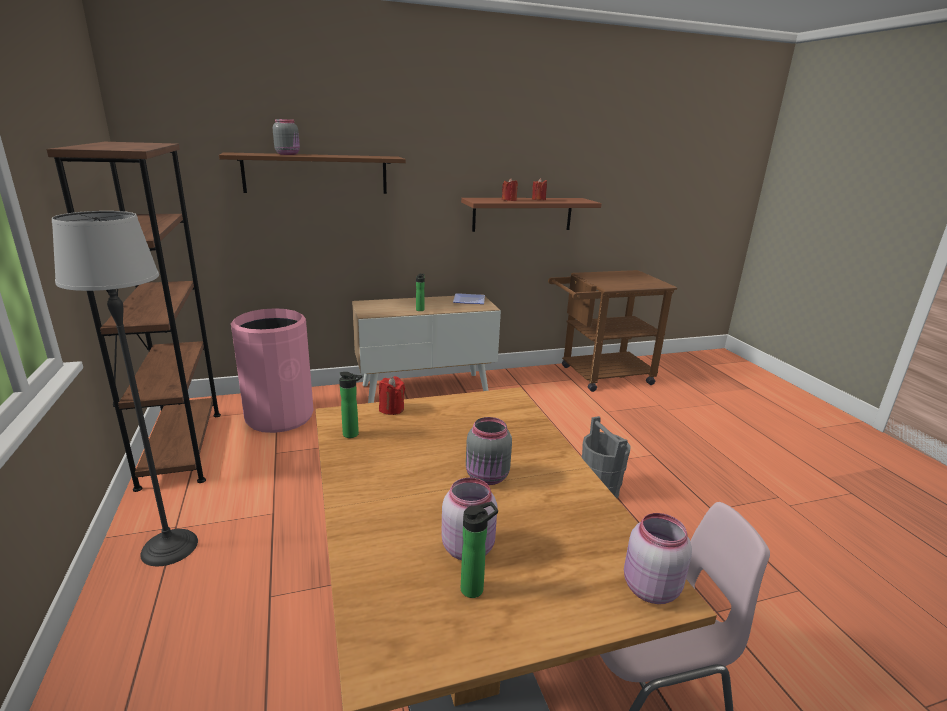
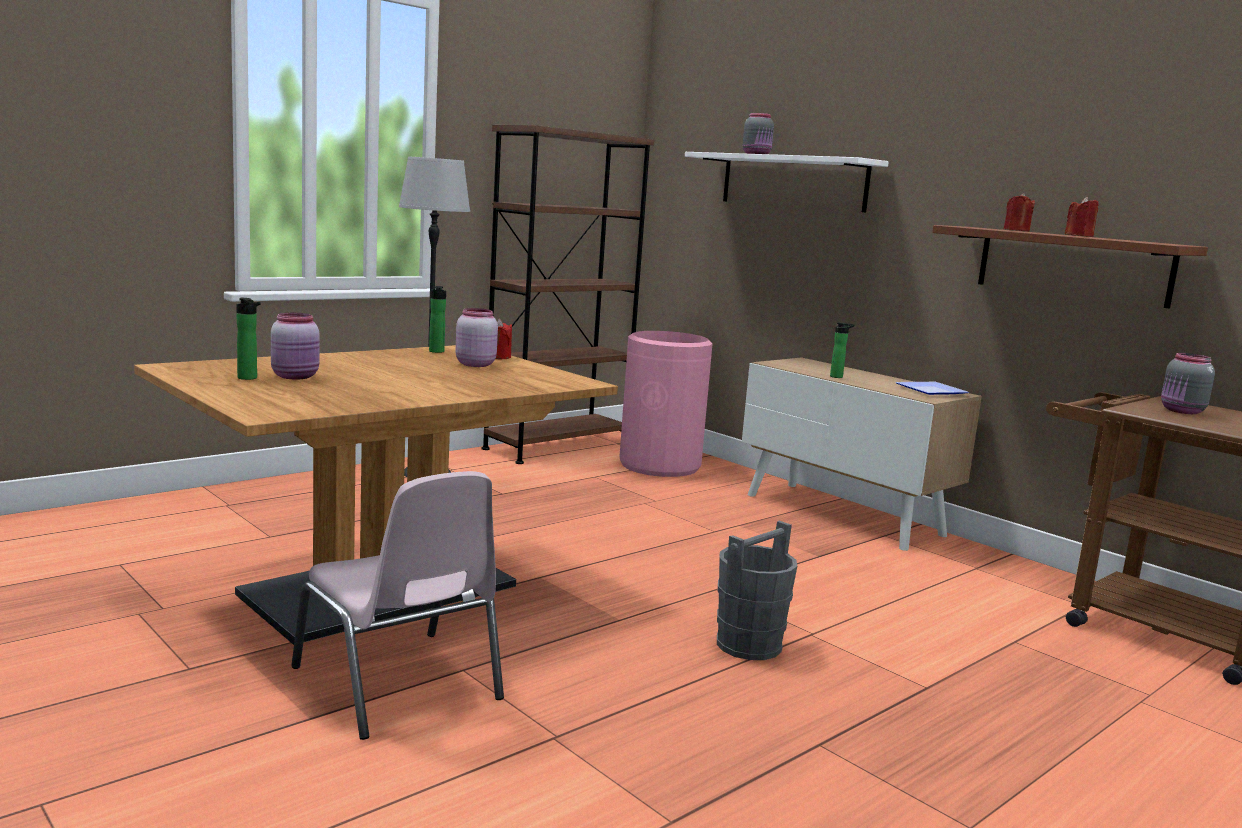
camera: 65 degrees right, 10 degrees down
(316, 174) = (793, 182): brown shelf -> white shelf
(488, 477) = (403, 379): grey jar -> grey jar (1182, 411)
(648, 588) = (271, 411): pink jar -> pink jar (475, 364)

